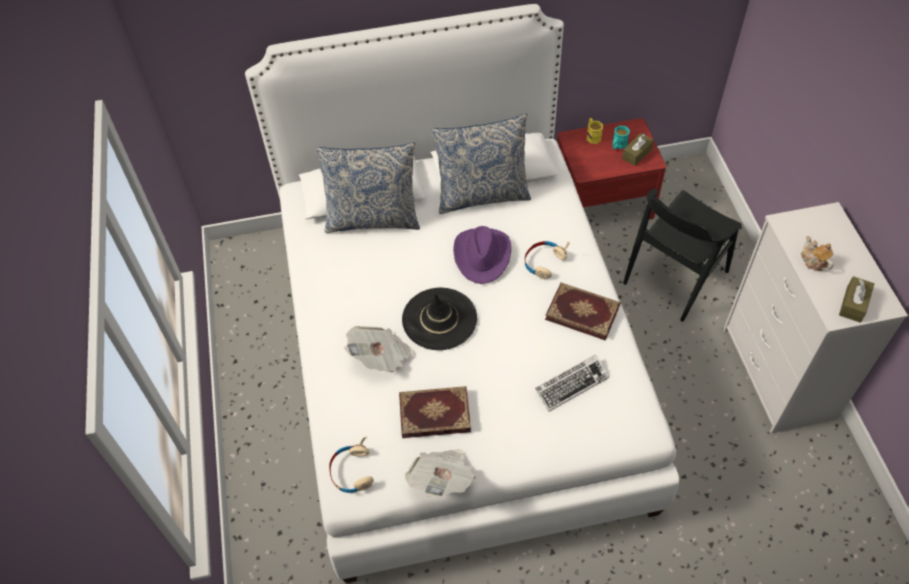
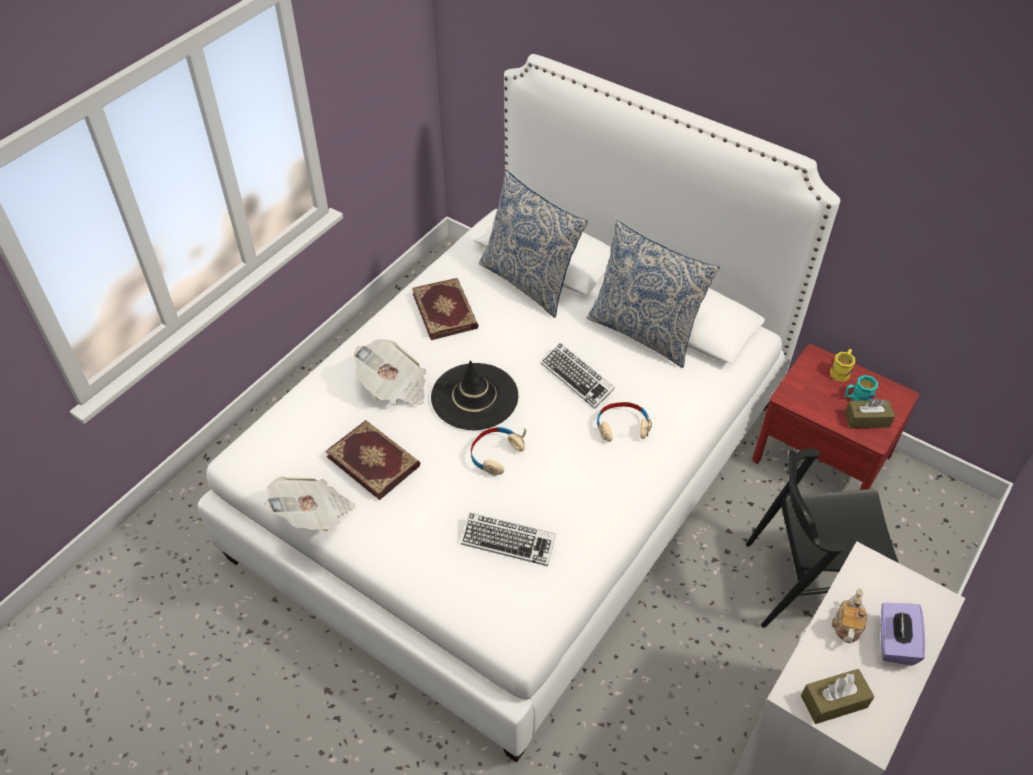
camera: 45 degrees right, 5 degrees down
(351, 472) = (263, 447): beige headphones -> beige headphones (495, 454)
(482, 256) = (577, 379): purple hat -> keyboard
(582, 311) = (601, 494): book -> book (446, 310)
(840, 251) = (894, 642): none -> purple tissue box

